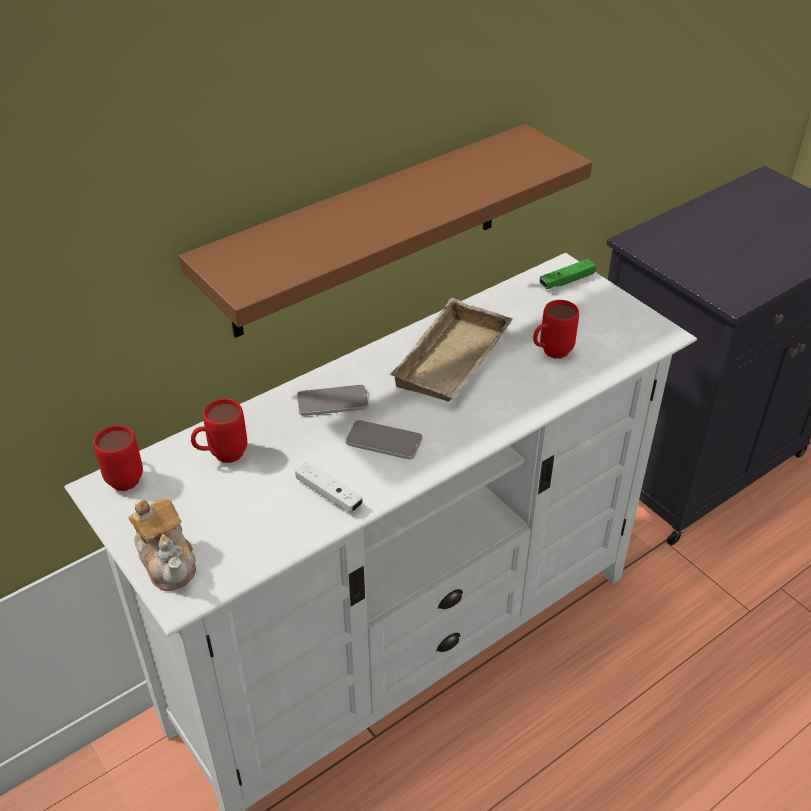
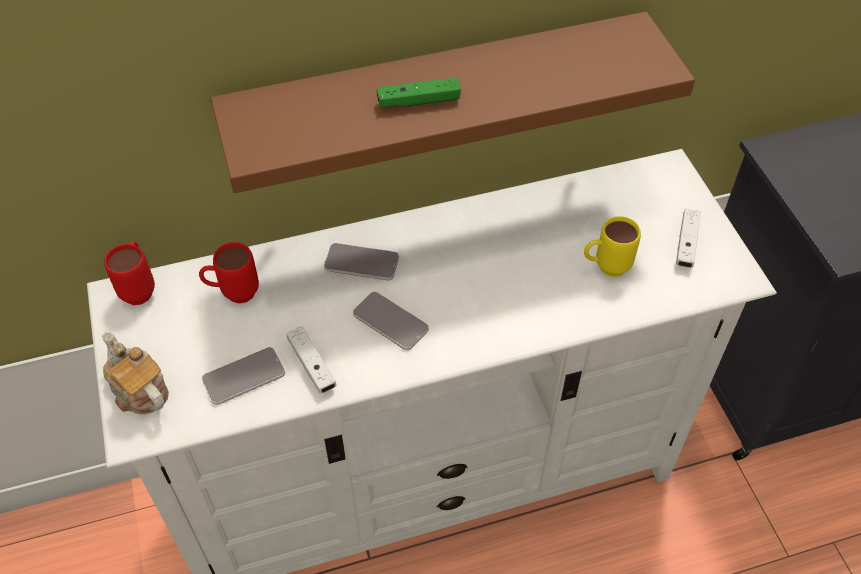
camera: 20 degrees right, 10 degrees up
(168, 560) = (139, 390): teapot -> teapot turned 150 degrees clockwise
(268, 521) = (244, 376): none -> phone
(455, 362) = (502, 251): beige tray -> none
(550, 353) = (605, 268): red mug -> yellow mug
(566, 281) = (665, 184): green game controller -> green game controller (418, 101)
(607, 320) = (686, 244): none -> white game controller

